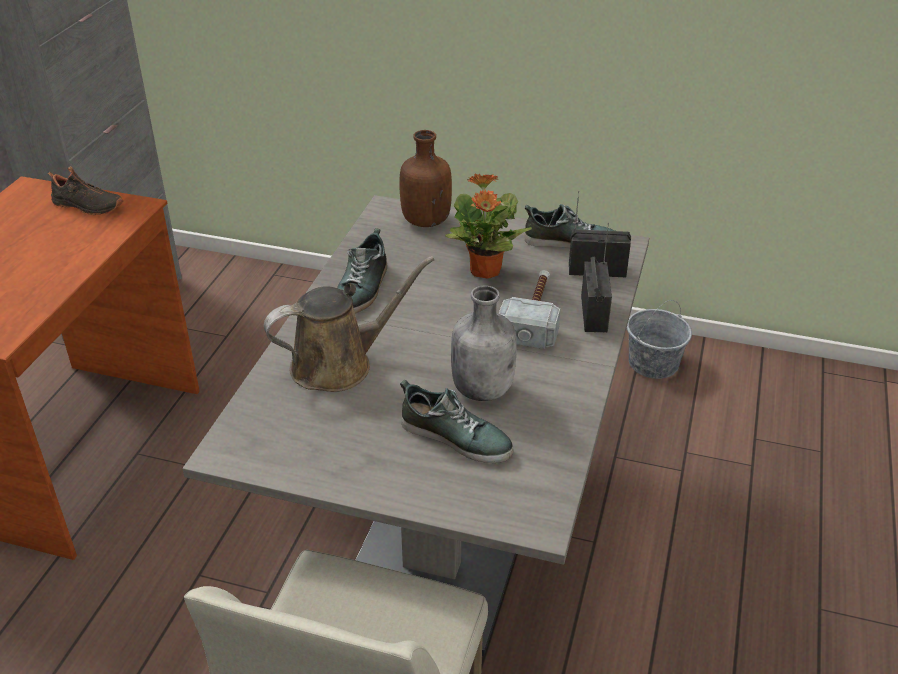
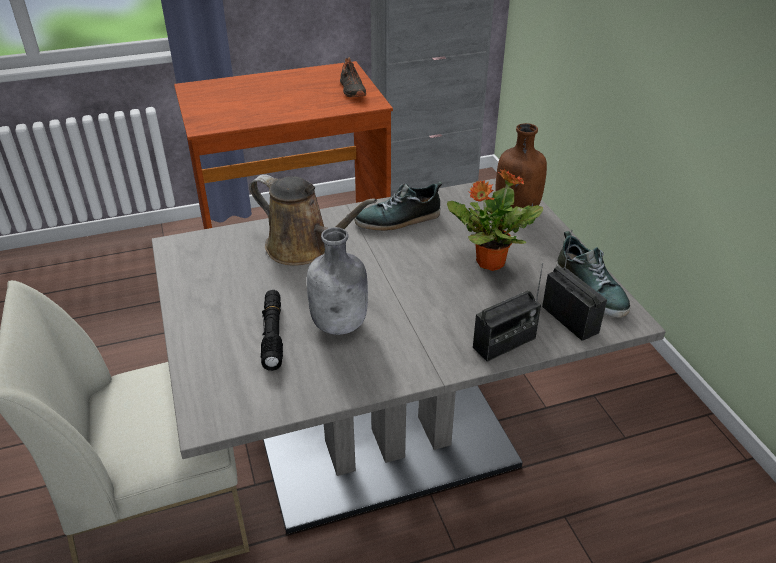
camera: 55 degrees right, 0 degrees up
(456, 437) = (273, 335): shoe -> black flashlight
(534, 316) = (460, 311): hammer -> none
(653, 363) = (712, 487): grey bucket -> none

